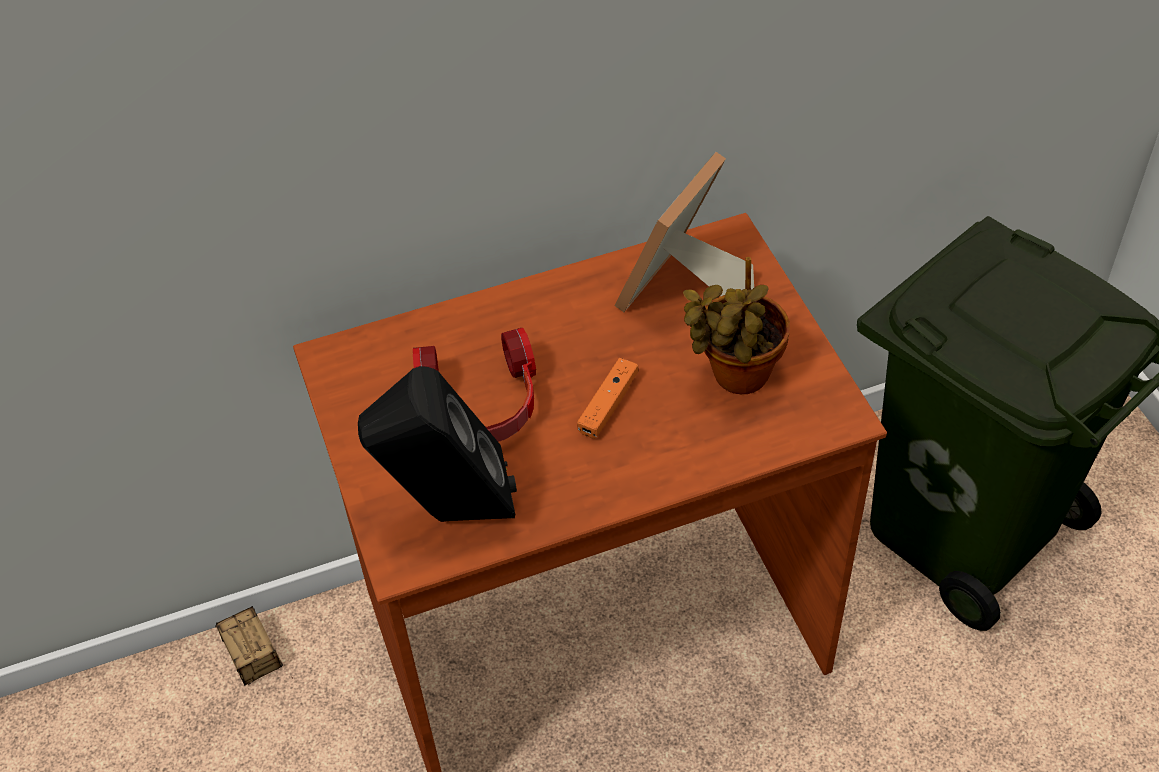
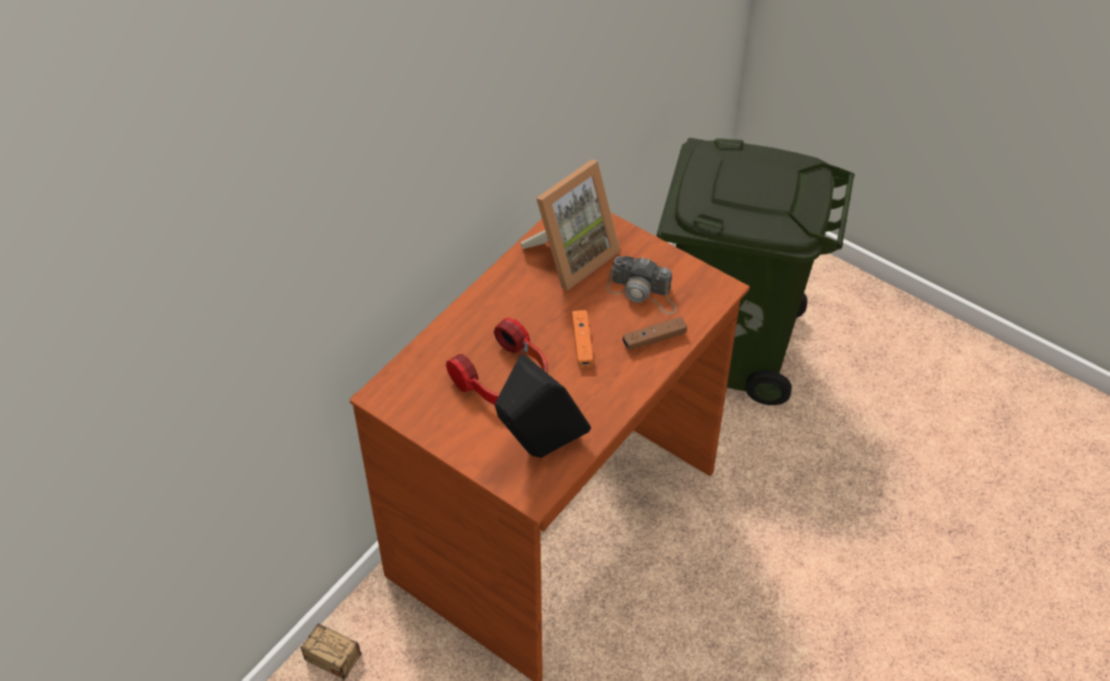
camera: 35 degrees left, 0 degrees up
(681, 291) = (571, 255): picture frame -> picture frame turned 135 degrees counterclockwise
(703, 442) = (654, 339): none -> brown game controller
(735, 377) = (643, 293): potted plant -> camera

